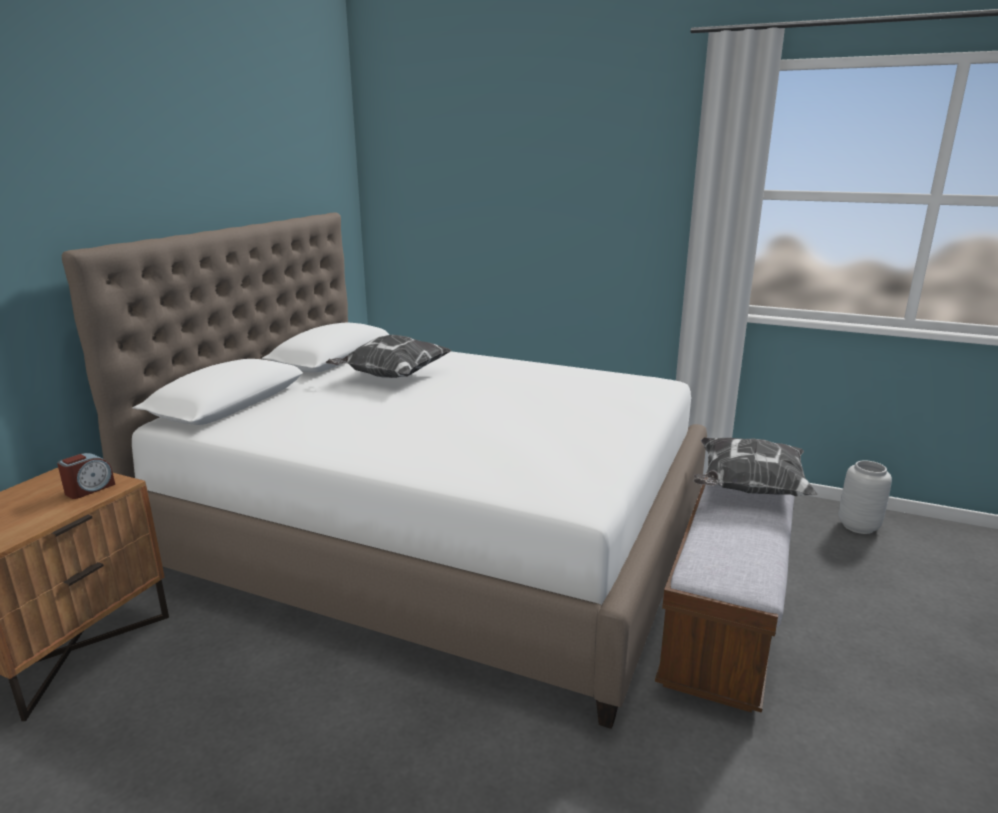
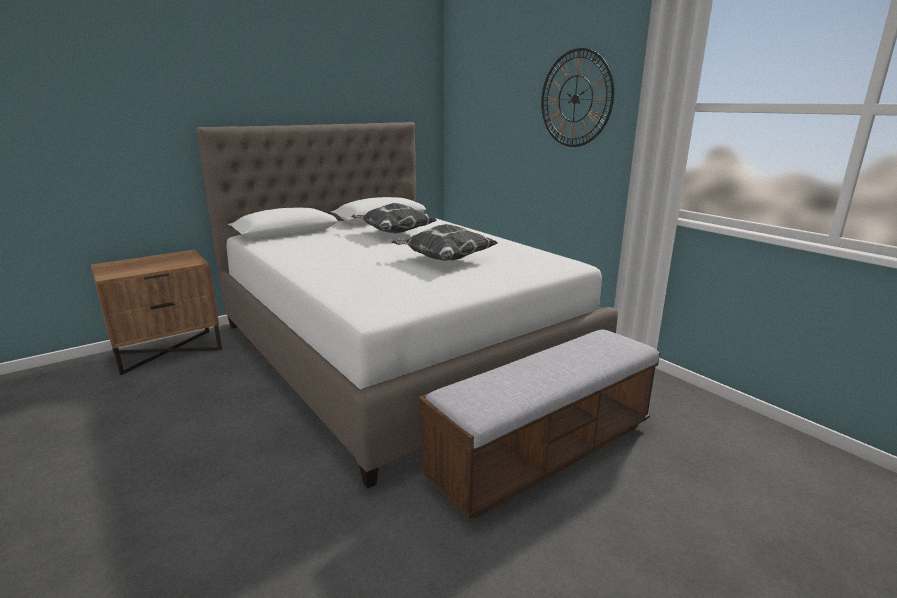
camera: 30 degrees right, 0 degrees up
(89, 489) = (181, 262): alarm clock -> none
(591, 181) = (575, 99): none -> wall clock
(748, 489) = (578, 356): pillow -> pillow (444, 260)
(859, 526) = (749, 435): grey vase -> none

